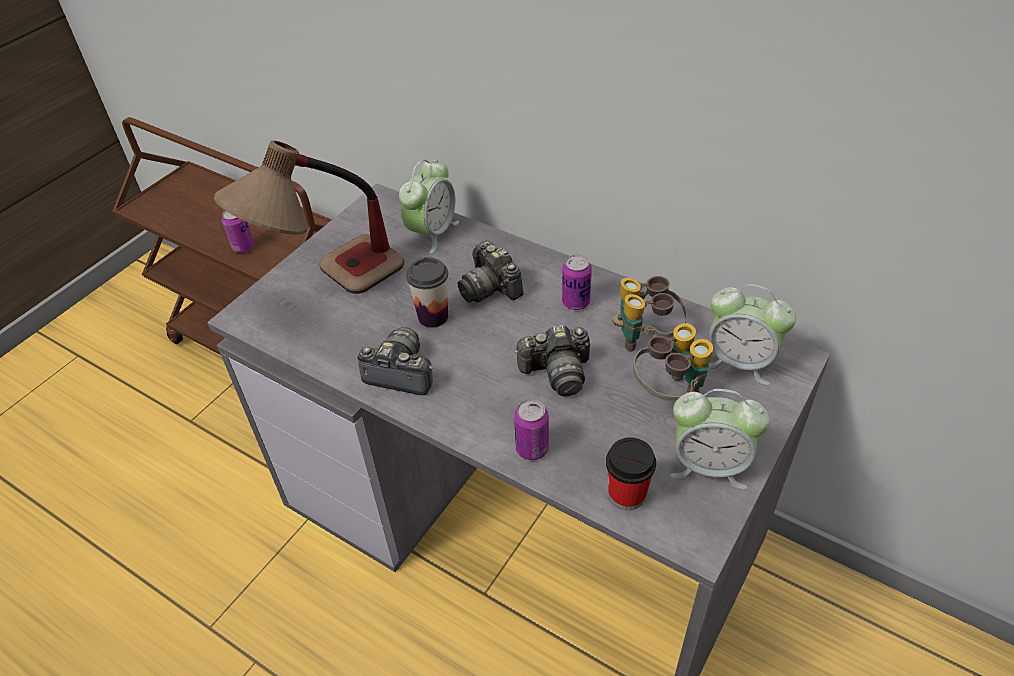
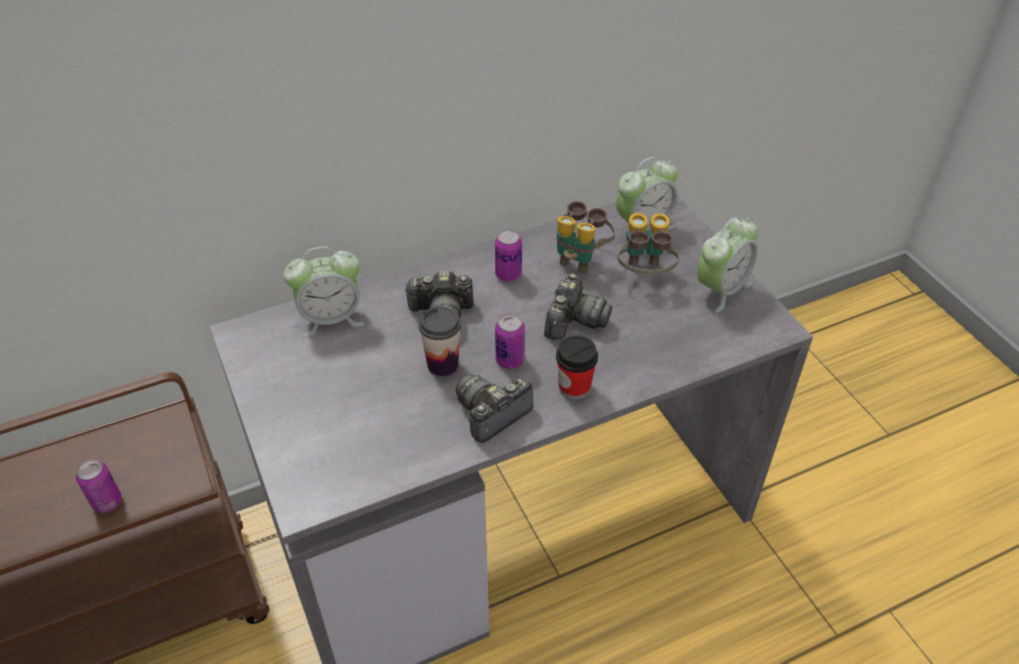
camera: 60 degrees left, 0 degrees up
(329, 287) = (331, 419): table lamp -> none
(432, 233) = (331, 318): alarm clock -> alarm clock turned 105 degrees clockwise
(532, 449) = (639, 370): can -> can (510, 360)
(627, 494) = (717, 341): cup -> cup (574, 387)

